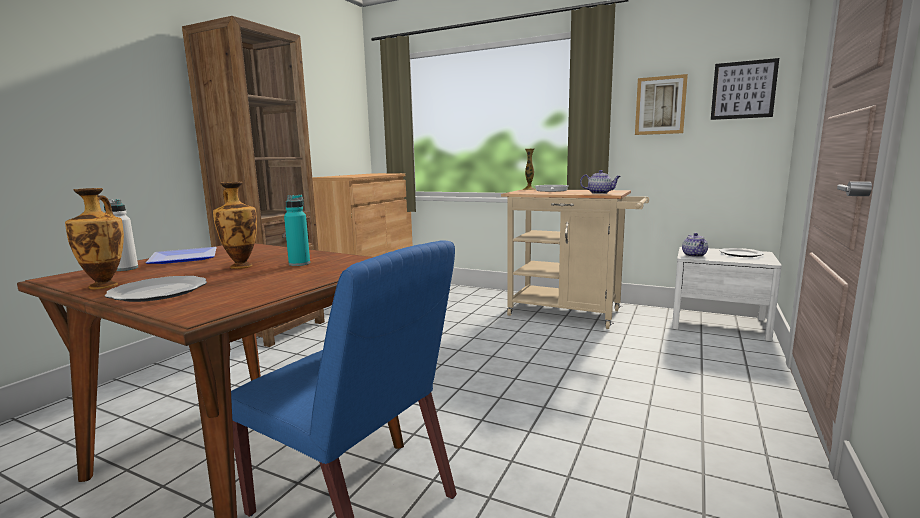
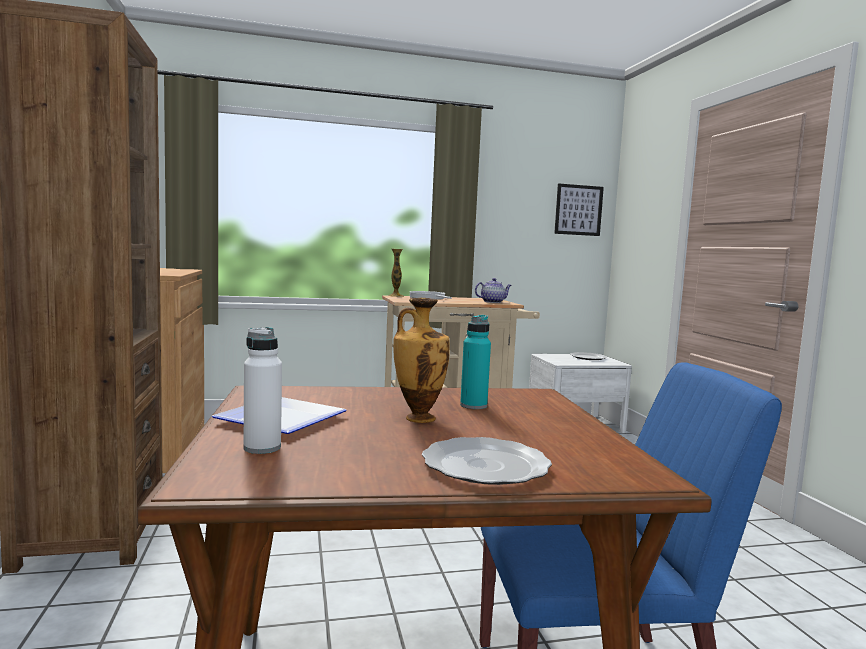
camera: 40 degrees left, 5 degrees down
(105, 285) = (365, 474): vase -> none
(660, 105) = (513, 215): picture -> none
(694, 255) = (562, 361): teapot -> none

